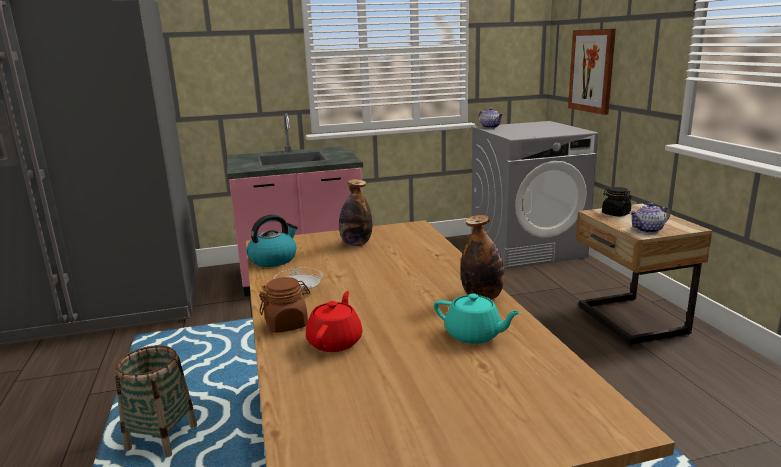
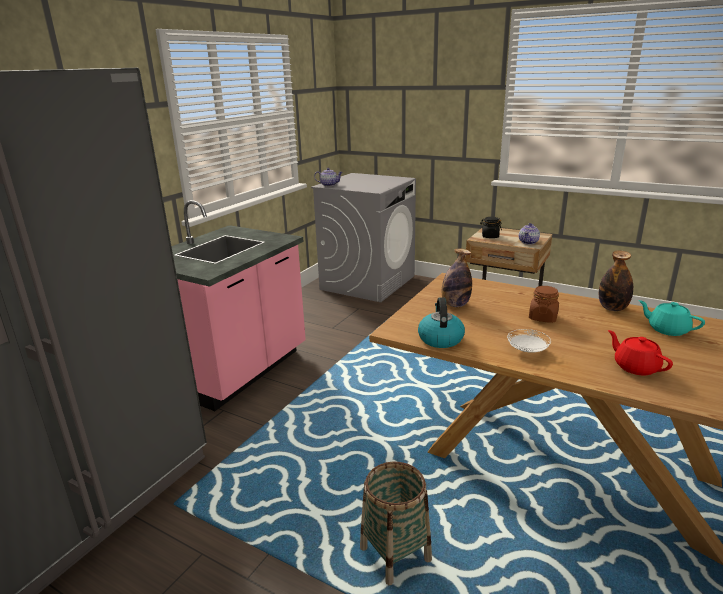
camera: 45 degrees left, 5 degrees up
(287, 324) = (586, 372): brown jar -> brown jar (543, 317)
(474, 335) = (667, 329): turquoise teapot -> turquoise teapot turned 120 degrees counterclockwise
(592, 71) = (398, 129): picture -> none

